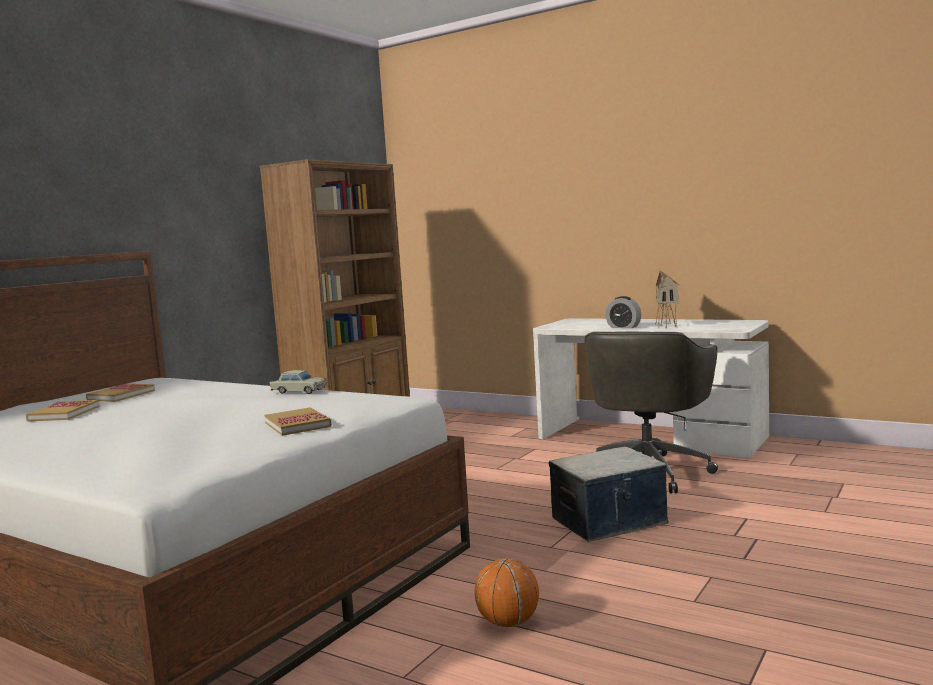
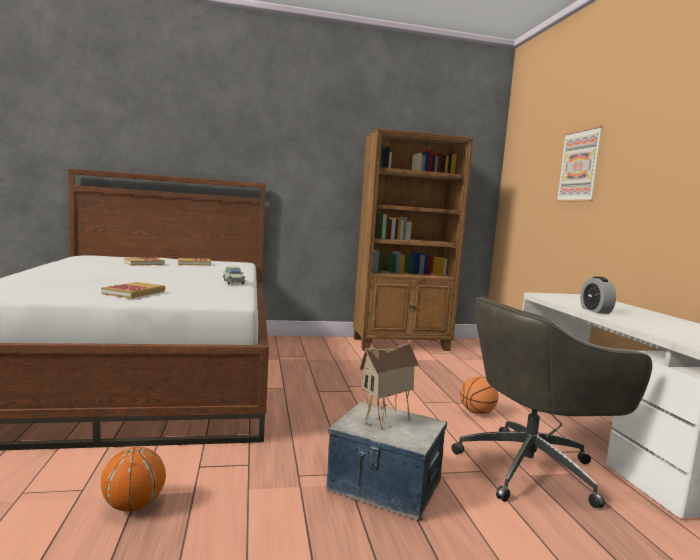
camera: 45 degrees right, 0 degrees up
(518, 192) = (579, 166): none -> picture
(546, 458) = (477, 412): none -> basketball
(667, 326) = (643, 321): toy house -> toy house (386, 421)

